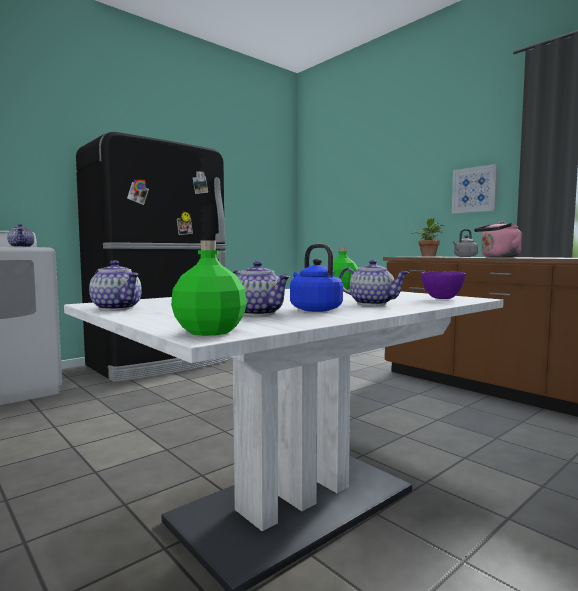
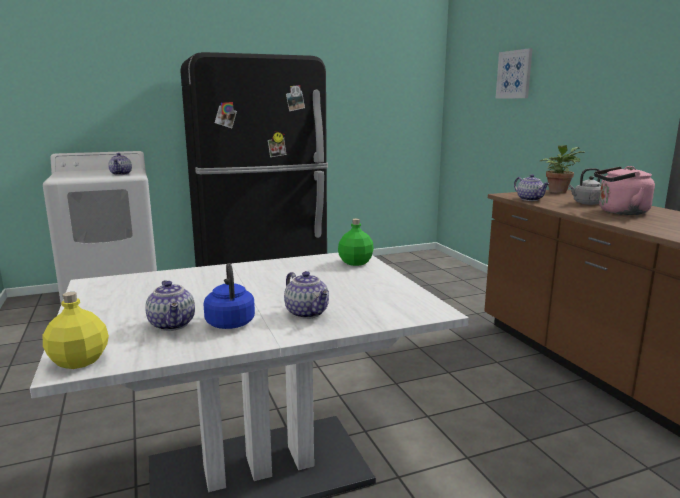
camera: 20 degrees right, 10 degrees up
(118, 308) = (91, 296): teapot -> teapot (530, 199)
(208, 332) = (78, 361): green bottle -> yellow bottle
(443, 298) = (403, 307): purple bowl -> none
(474, 190) = (633, 105): picture -> picture (514, 74)

